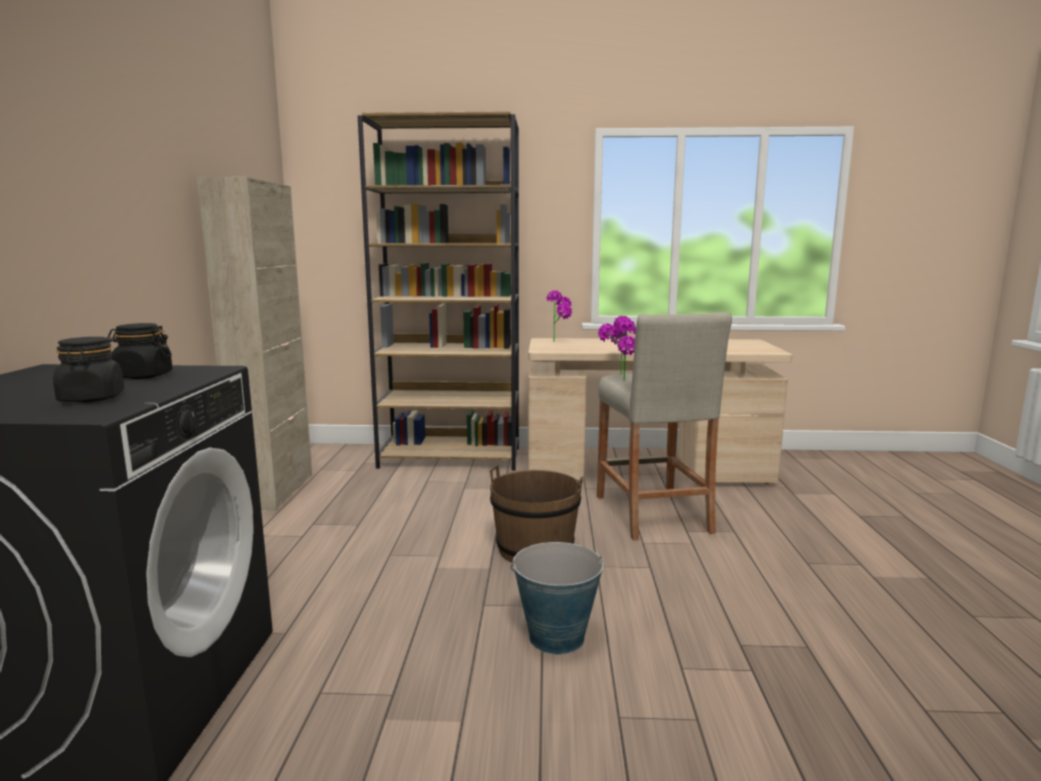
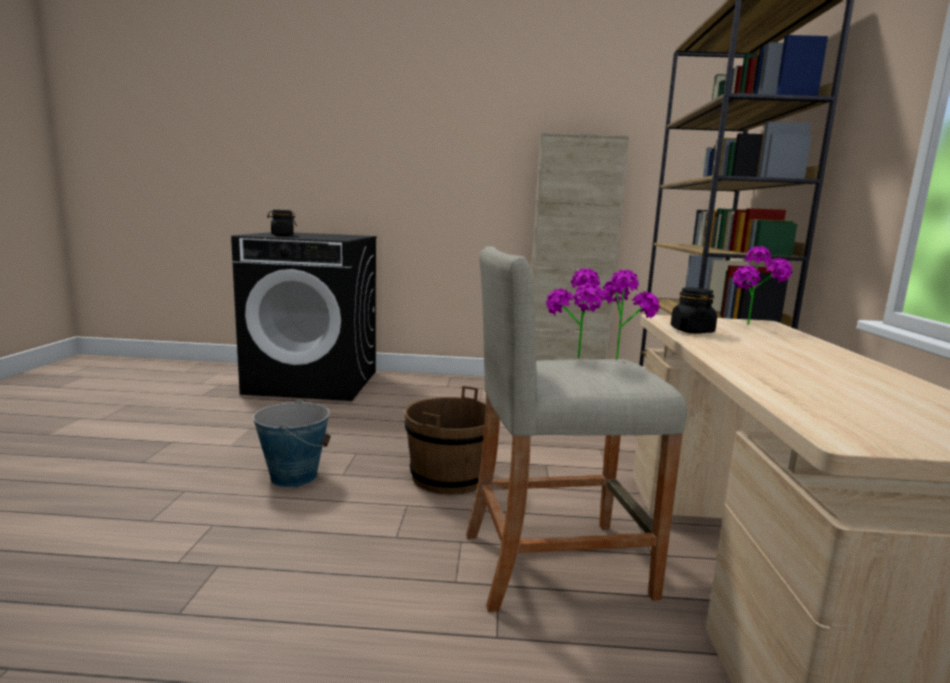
camera: 90 degrees right, 0 degrees up
(143, 376) = (330, 237): black jar -> black jar (691, 331)

